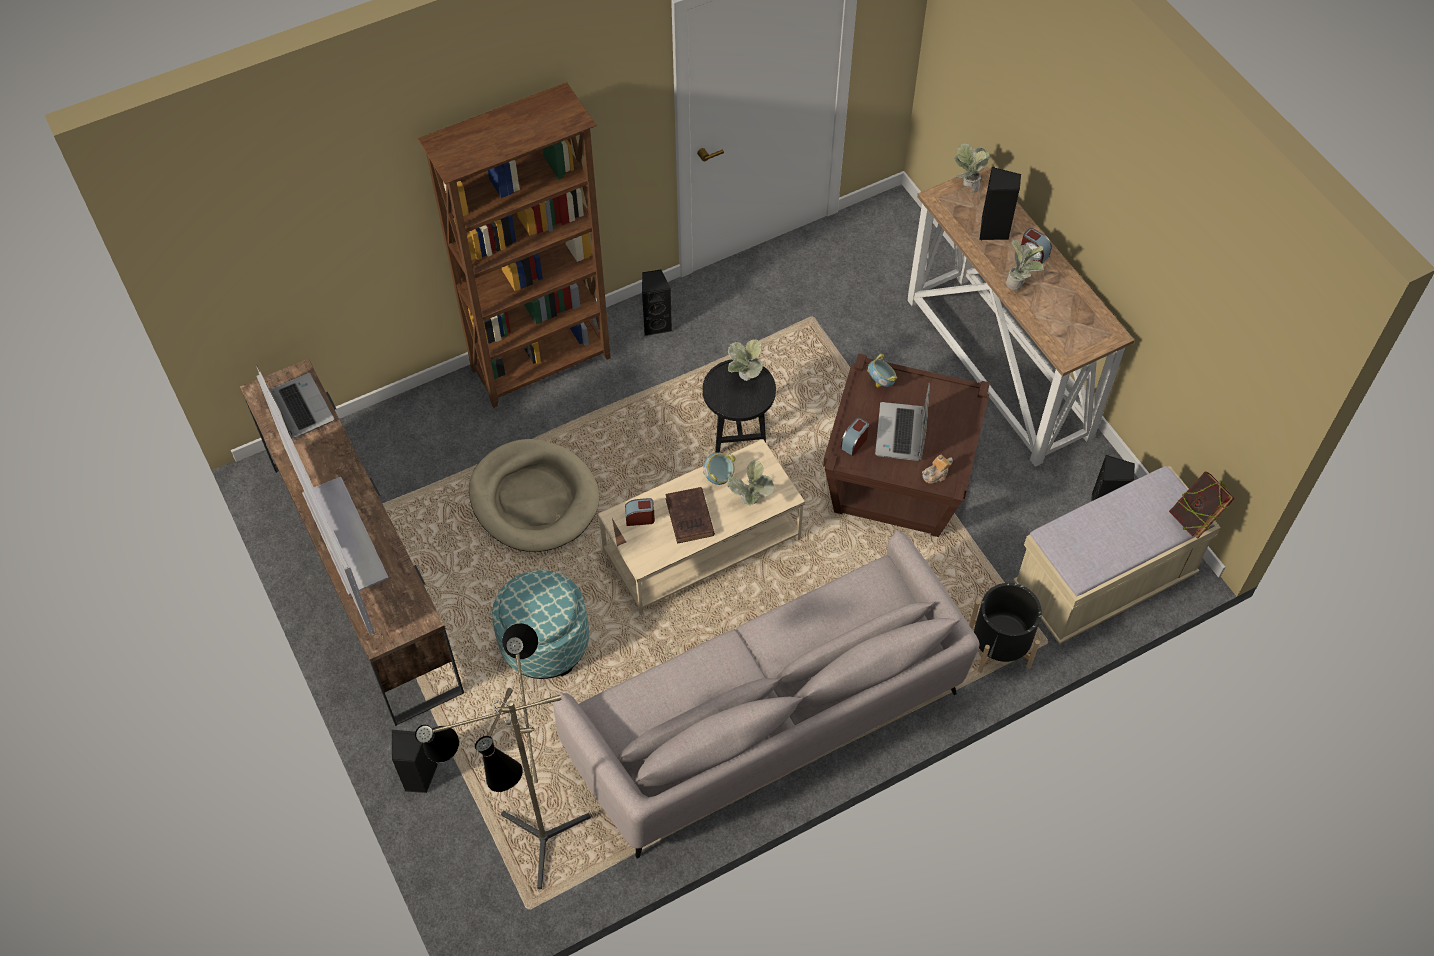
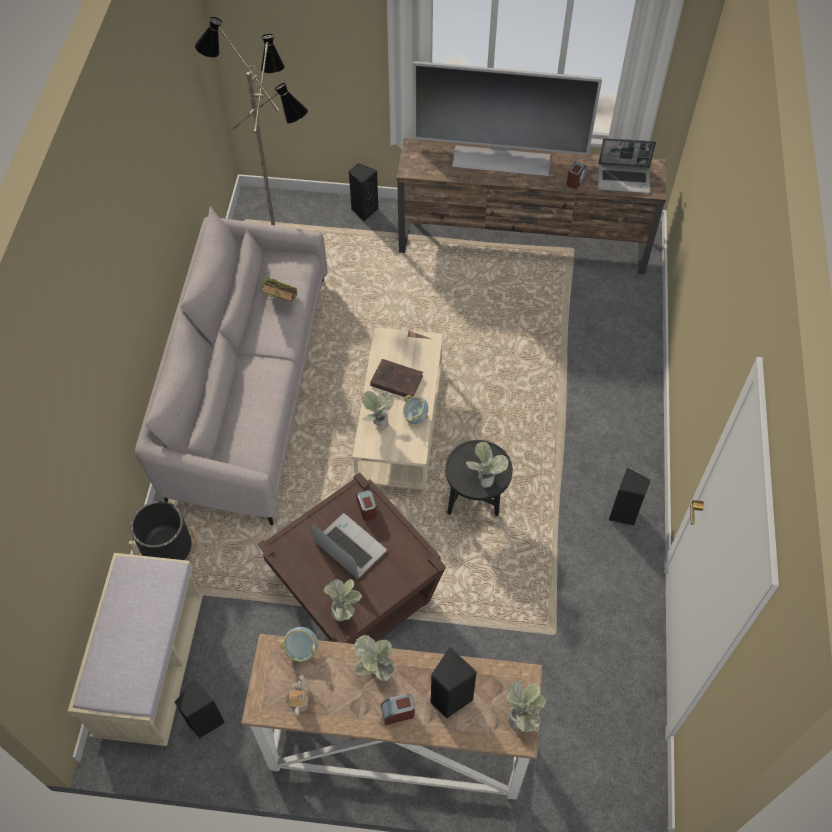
camera: 125 degrees right, 0 degrees up
(534, 499) = (514, 354): beige dog bed -> none
(543, 364) = (633, 418): brown bookcase -> none
(544, 642) = (400, 305): ottoman -> none
(640, 518) = (419, 353): alarm clock -> alarm clock (575, 180)
(881, 381) = (407, 566): bowl -> bowl (301, 650)
(936, 475) = (294, 544): teapot -> teapot (299, 699)
(959, 401) = (344, 611): none -> potted plant
(1194, 519) = (88, 690): book -> book (281, 303)

